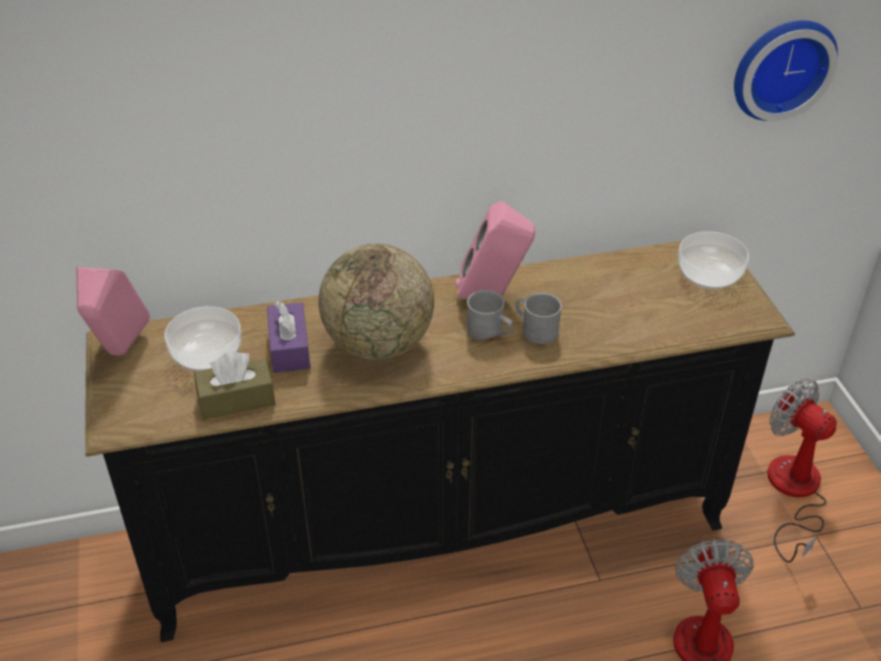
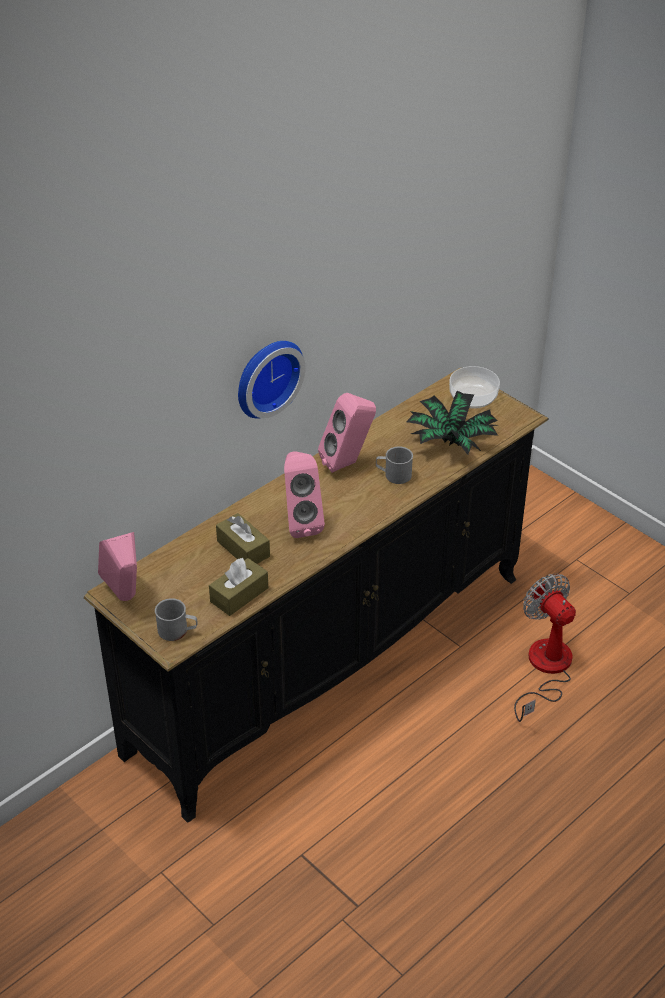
camera: 30 degrees left, 0 degrees up
(206, 353) = (189, 574): bowl -> none
(289, 348) = (243, 549): purple tissue box -> brown tissue box
(379, 344) = (300, 523): globe -> pink speaker
(489, 332) = (366, 488): grey mug -> grey mug (177, 631)
(640, 316) = (451, 442): none -> potted plant
(780, 67) = (478, 242): wall clock -> wall clock (265, 376)
(793, 493) = (546, 537): fan -> none

